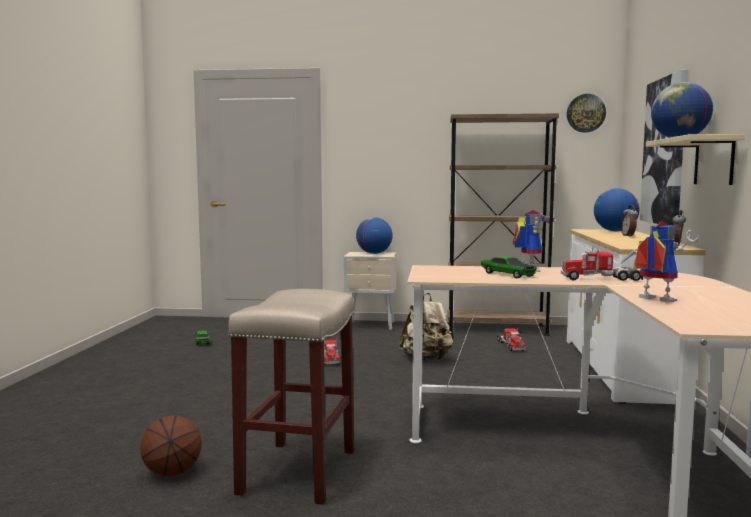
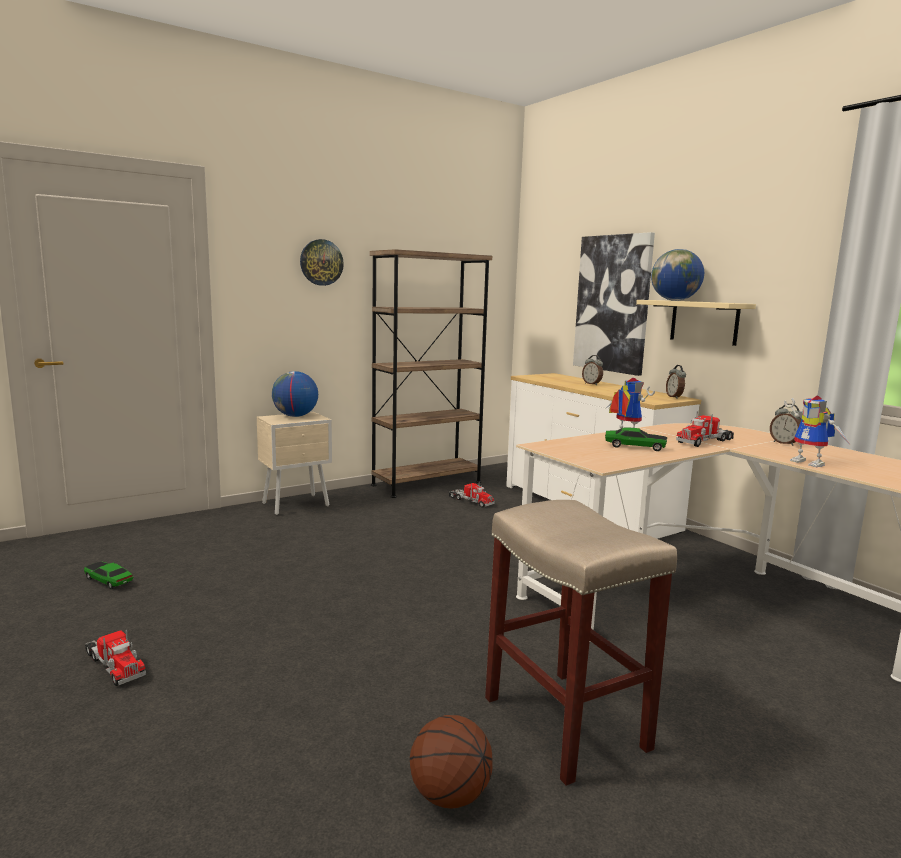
camera: 40 degrees left, 5 degrees up
(330, 358) = (331, 562): toy truck -> toy truck (114, 665)
(426, 359) = (429, 536): beige backpack -> none
(585, 113) = (491, 253): wall clock -> wall clock (321, 262)
(615, 231) = (555, 376): globe -> none
(651, 300) = (812, 463): toy robot -> toy robot turned 135 degrees counterclockwise
(697, 288) = (784, 443): none -> alarm clock

